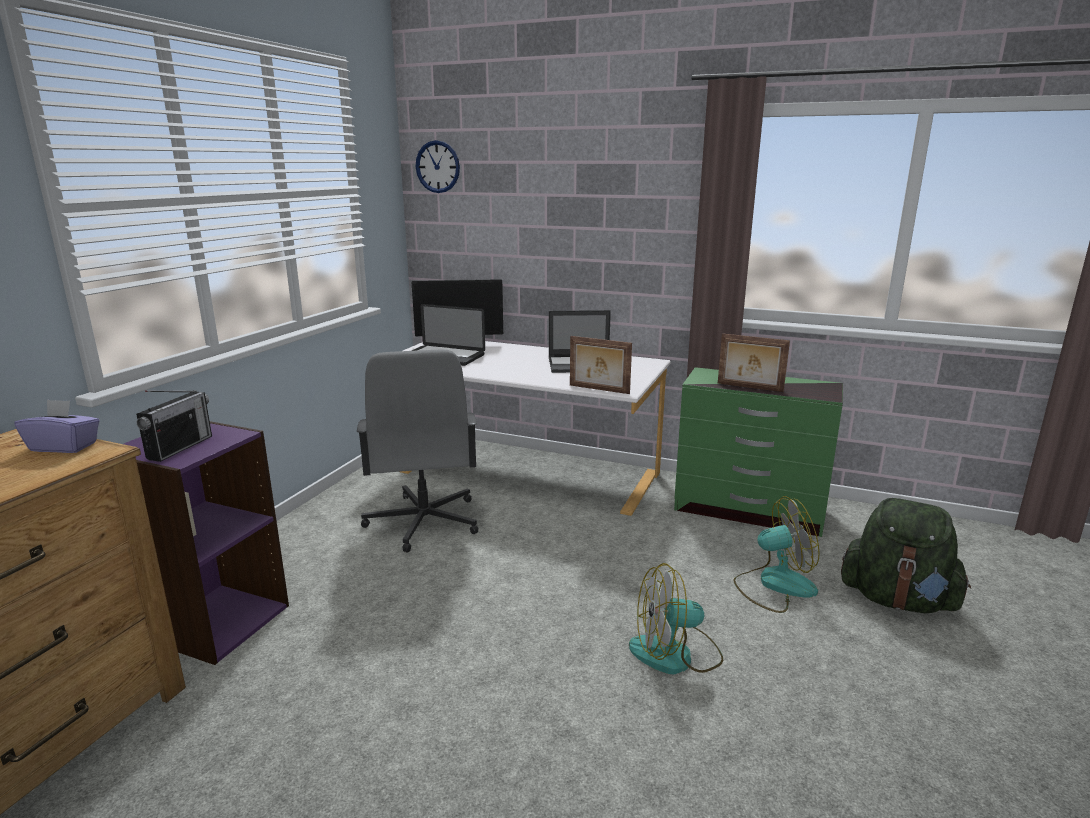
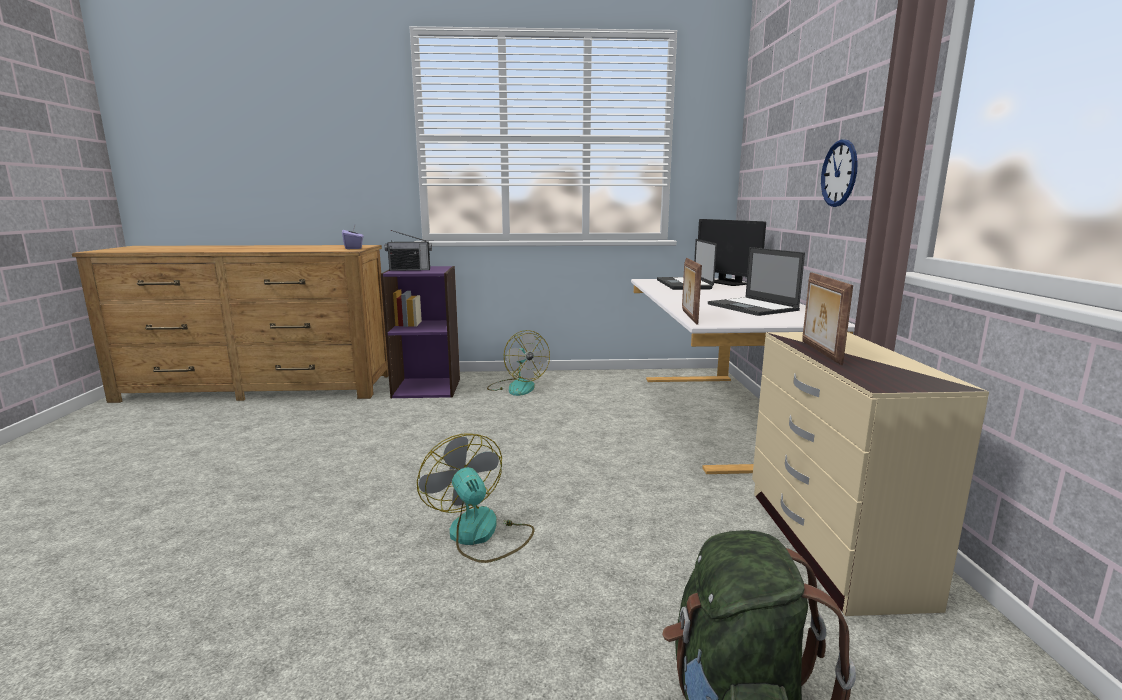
camera: 65 degrees right, 5 degrees down
(423, 522) = (584, 403): grey office chair -> none
(437, 167) = (755, 115): wall clock -> wall clock (839, 173)
(749, 511) = (830, 544): green dresser -> beige dresser
(774, 585) = (660, 582): fan -> fan (517, 387)

